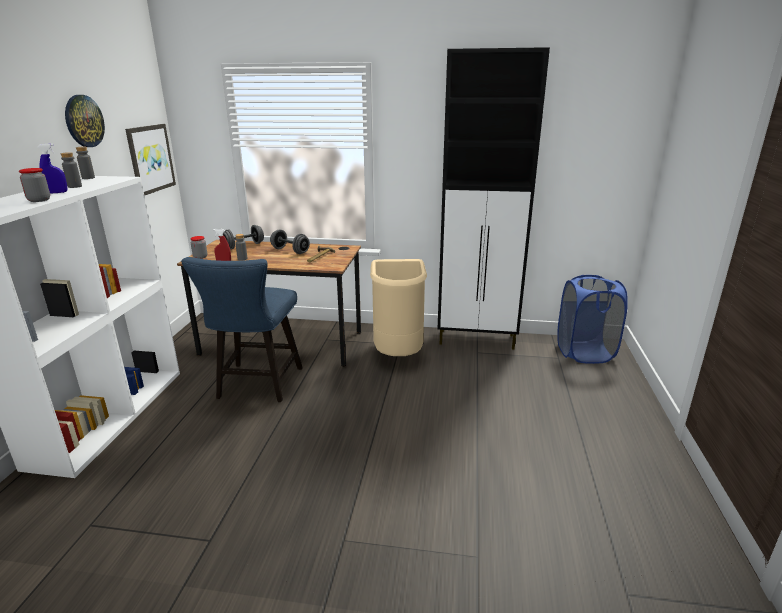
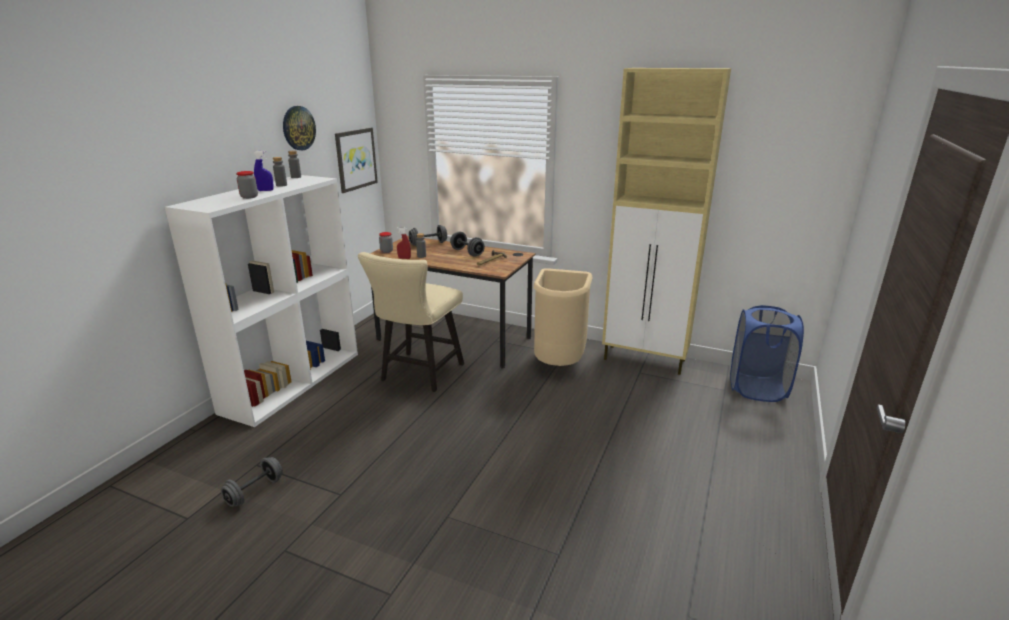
camera: 15 degrees right, 0 degrees up
(97, 560) = (255, 492): none -> grey dumbbell
(257, 386) = (419, 375): blue chair -> beige chair
(477, 340) = (645, 360): black cabinet -> beige cabinet

